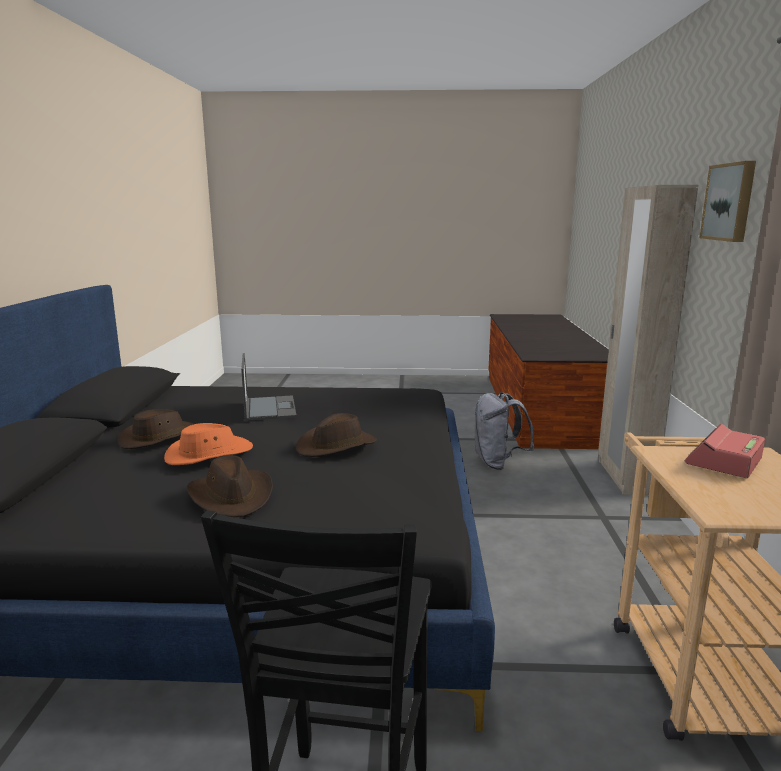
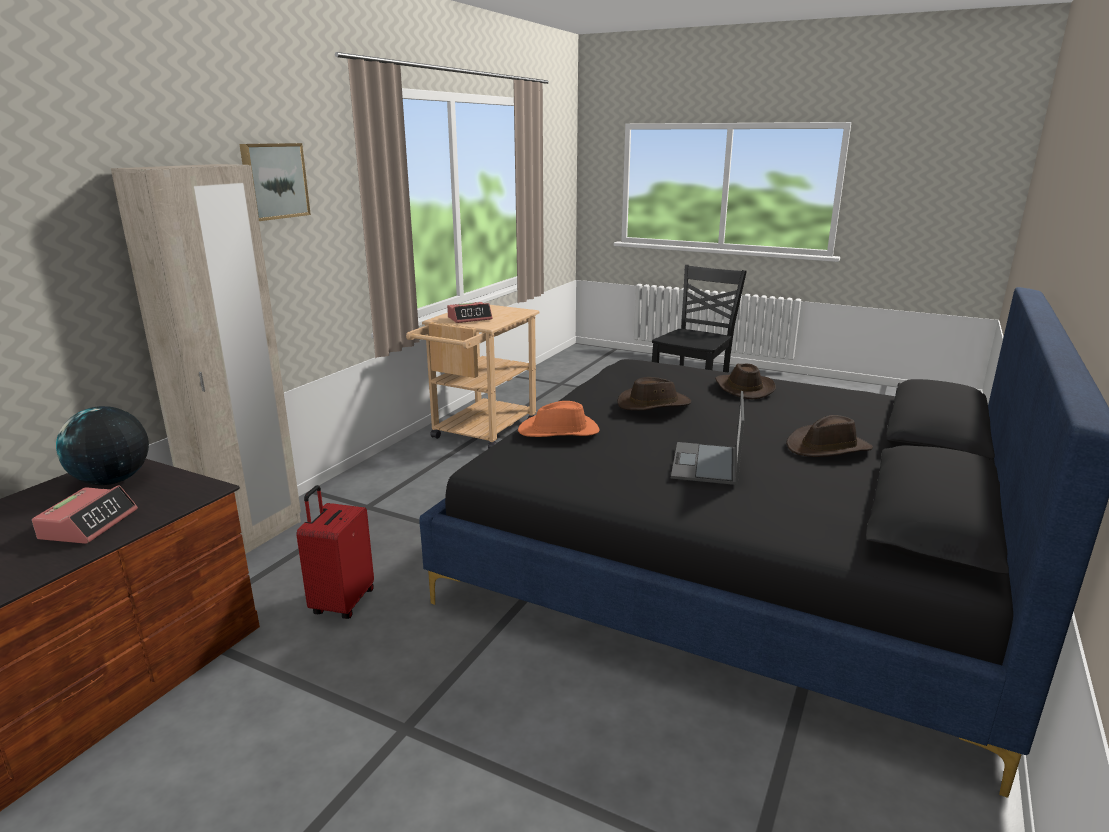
camera: 155 degrees left, 5 degrees up
(209, 454) = (768, 418): orange hat -> orange hat (559, 431)
(498, 463) = (341, 602): grey backpack -> red suitcase
(540, 345) = (89, 524): none -> alarm clock
(582, 353) = (112, 481): none -> globe

